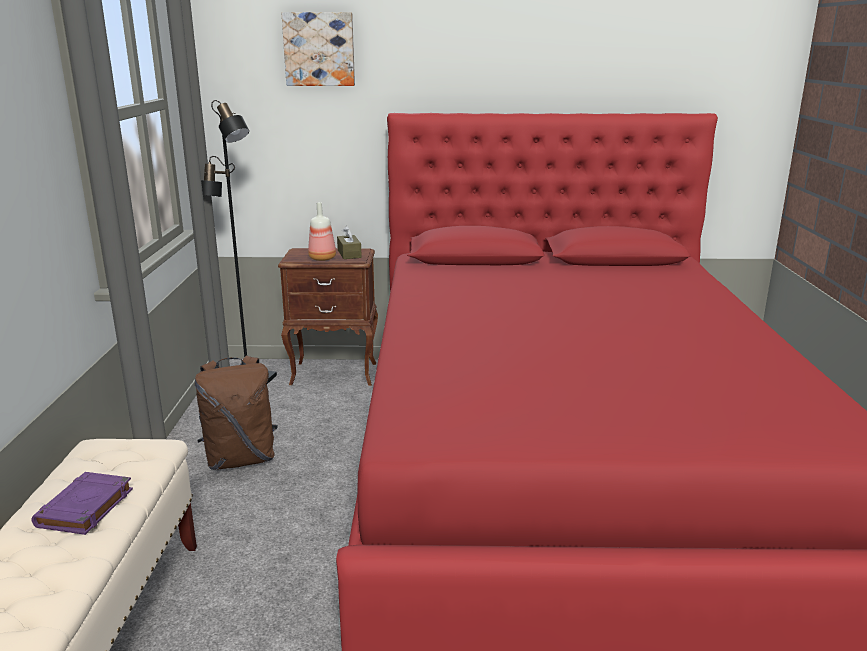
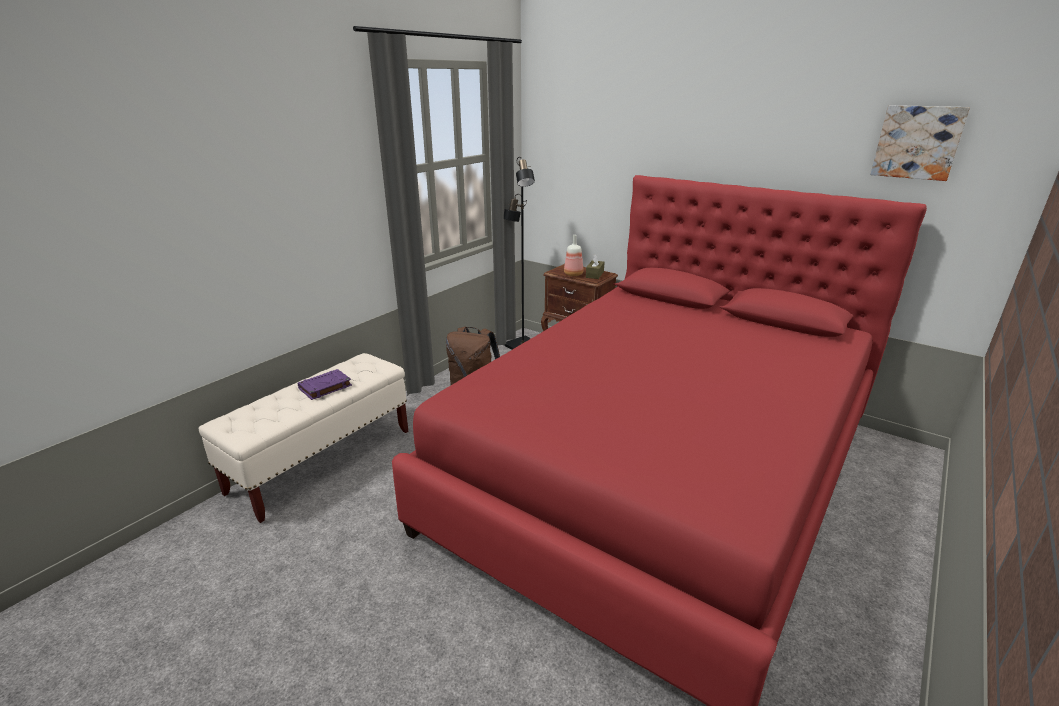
camera: 35 degrees right, 5 degrees up
(319, 49) = (599, 123): picture -> picture (917, 142)

